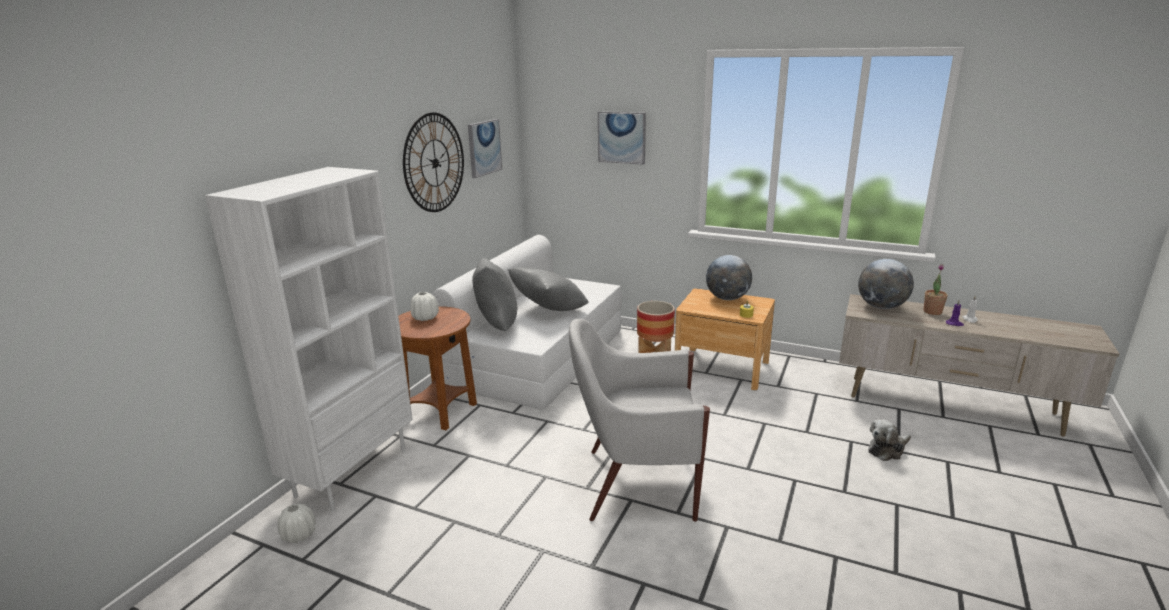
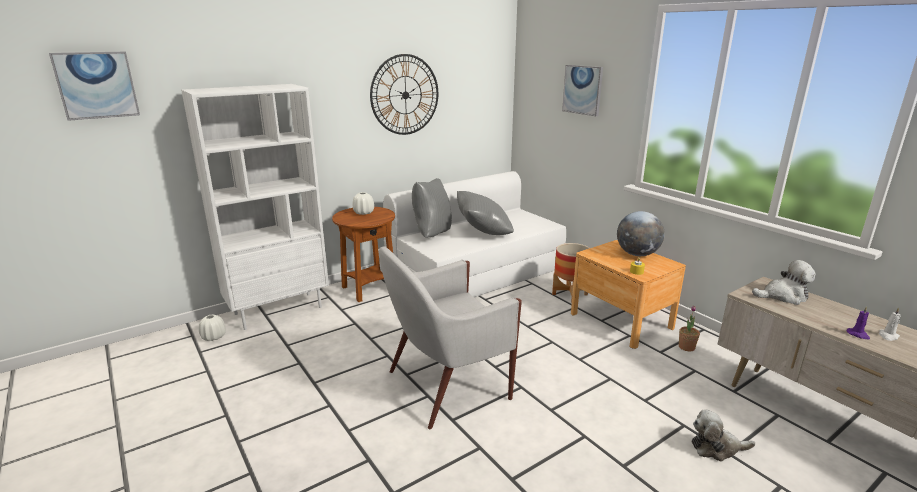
camera: 30 degrees right, 0 degrees up
(484, 147) = (464, 89): picture -> picture (96, 85)
(636, 483) = (445, 385): white armchair -> white armchair turned 60 degrees counterclockwise
(881, 307) = (783, 296): globe -> plush toy
(932, 312) = (845, 316): potted plant -> potted plant (686, 347)

